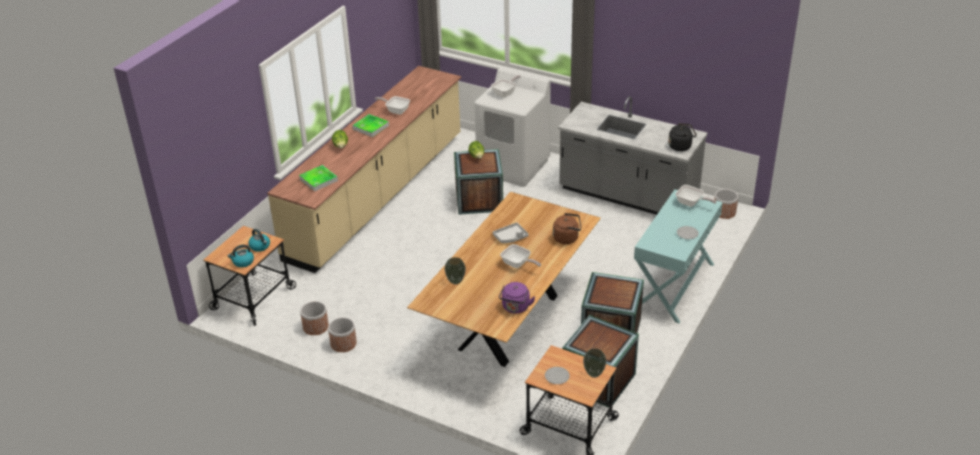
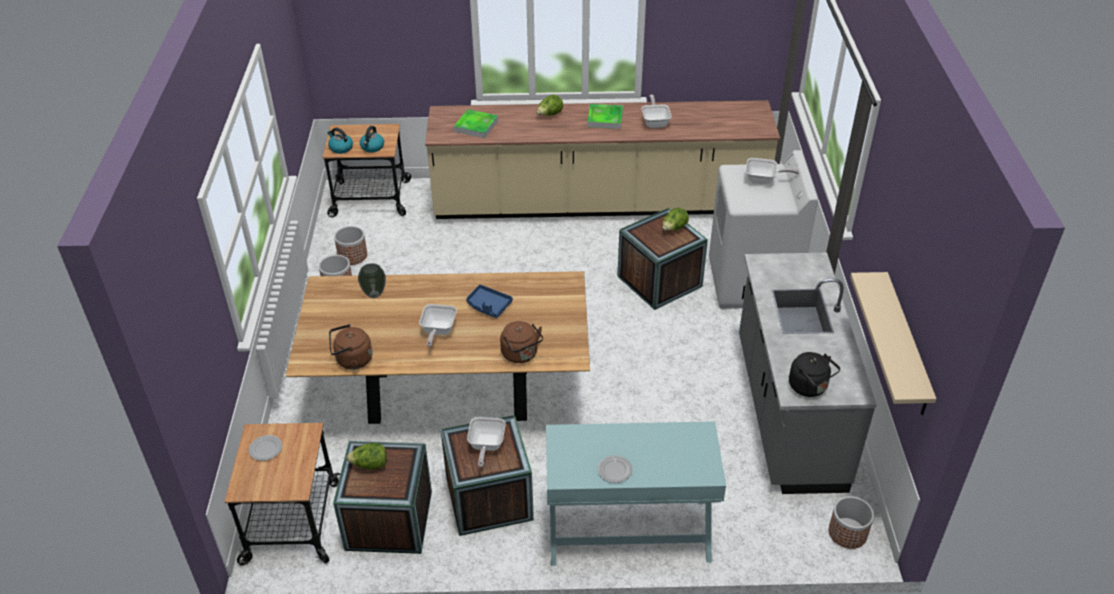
camera: 60 degrees right, 5 degrees up
(510, 237) = (488, 306): grey tray -> blue tray
(515, 308) = (352, 360): purple kettle -> brown kettle
(591, 343) = (369, 465): none -> lettuce
(593, 374) = (285, 482): vase -> none
(691, 203) = (693, 451): frying pan -> frying pan (486, 446)
(700, 94) = (906, 345): none -> beige shelf

